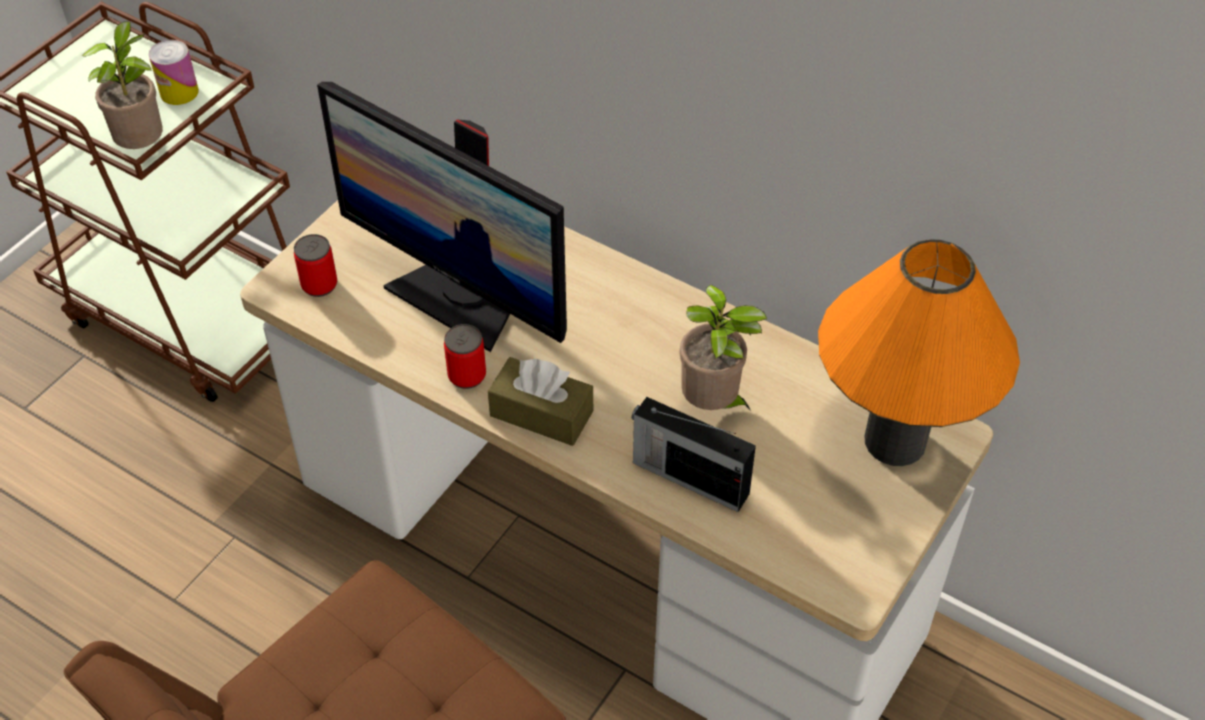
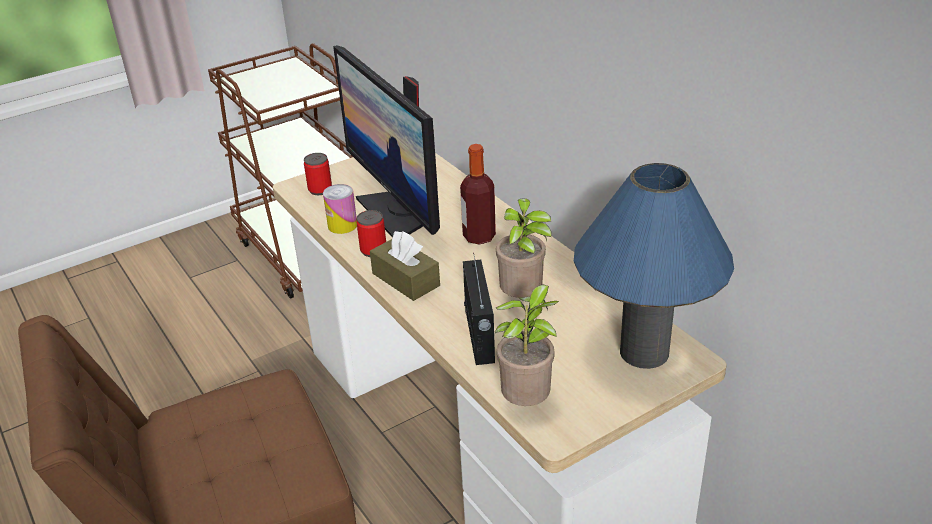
camera: 25 degrees right, 15 degrees down
(144, 146) = (272, 110): potted plant -> potted plant (528, 403)
(179, 92) = (309, 91): can -> can (342, 225)
(597, 312) = (479, 237): none -> bottle
(688, 477) = (479, 336): radio -> radio turned 150 degrees counterclockwise
(895, 441) = (644, 352): orange table lamp -> blue table lamp

